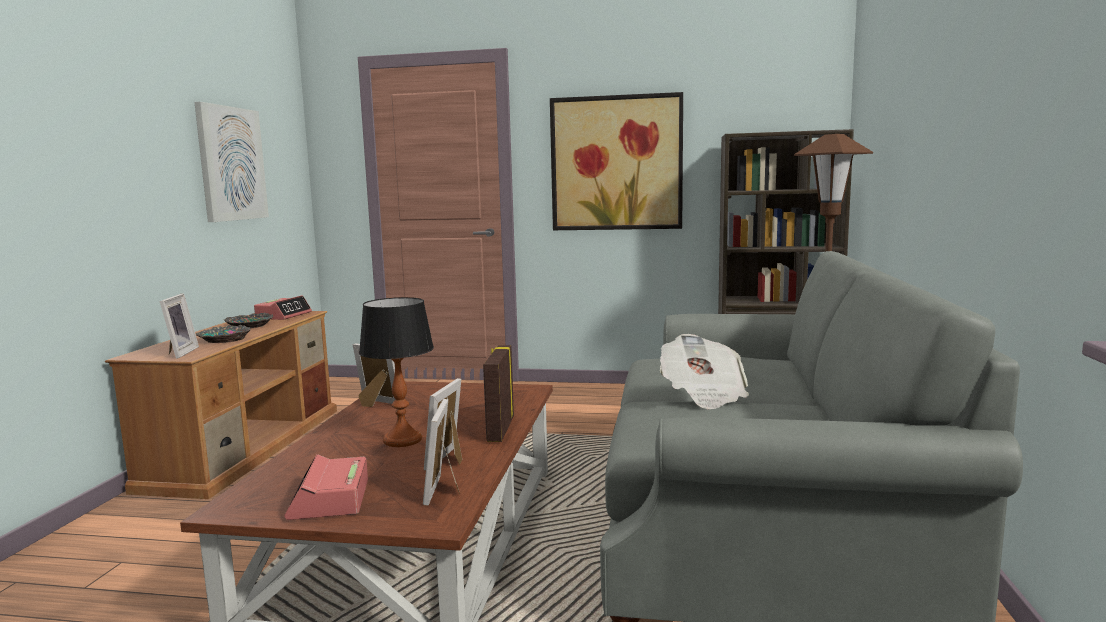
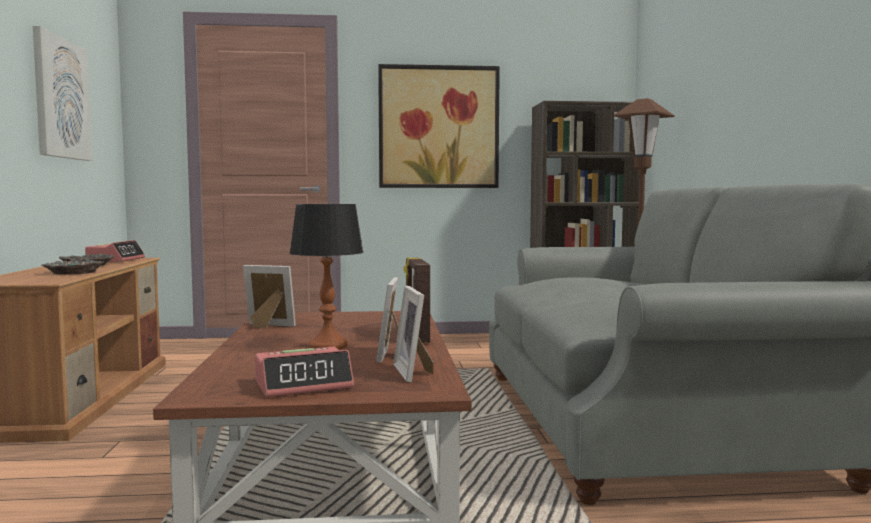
camera: 15 degrees left, 5 degrees down
(178, 353) = (33, 280): picture frame -> none
(329, 500) = (304, 384): alarm clock -> alarm clock turned 90 degrees counterclockwise
(703, 394) = (606, 293): newspaper -> none

